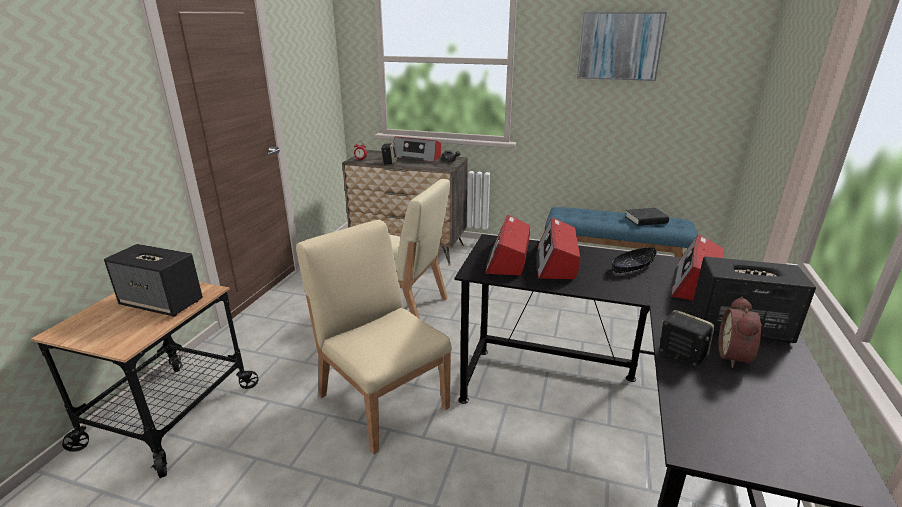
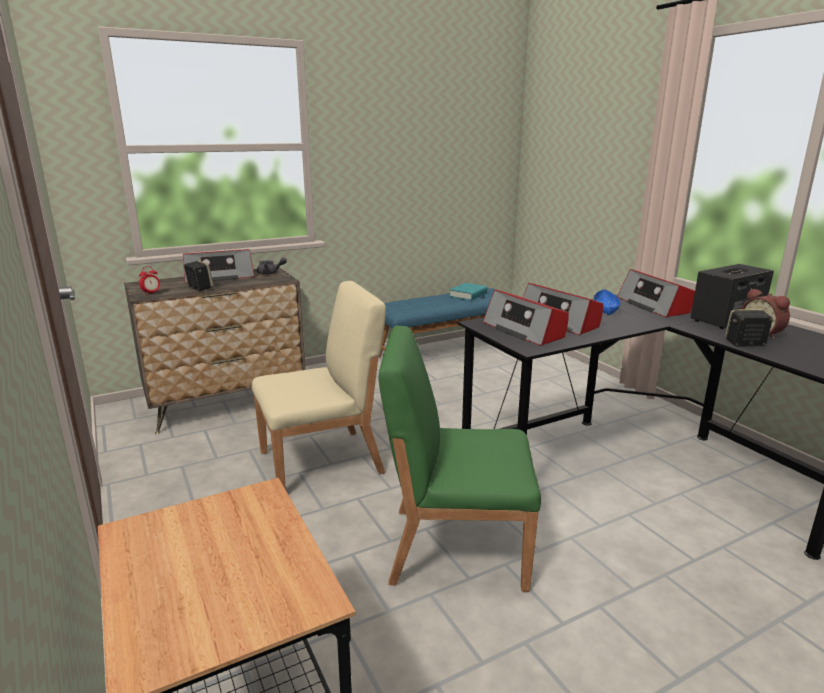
camera: 45 degrees left, 5 degrees down
(162, 303) = (230, 537): speaker -> none
(383, 399) = (455, 546): beige chair -> green chair
(619, 46) = (413, 126): picture -> none
(632, 267) = (605, 309): black bowl -> blue bowl
(646, 220) = (468, 295): black book -> turquoise book

